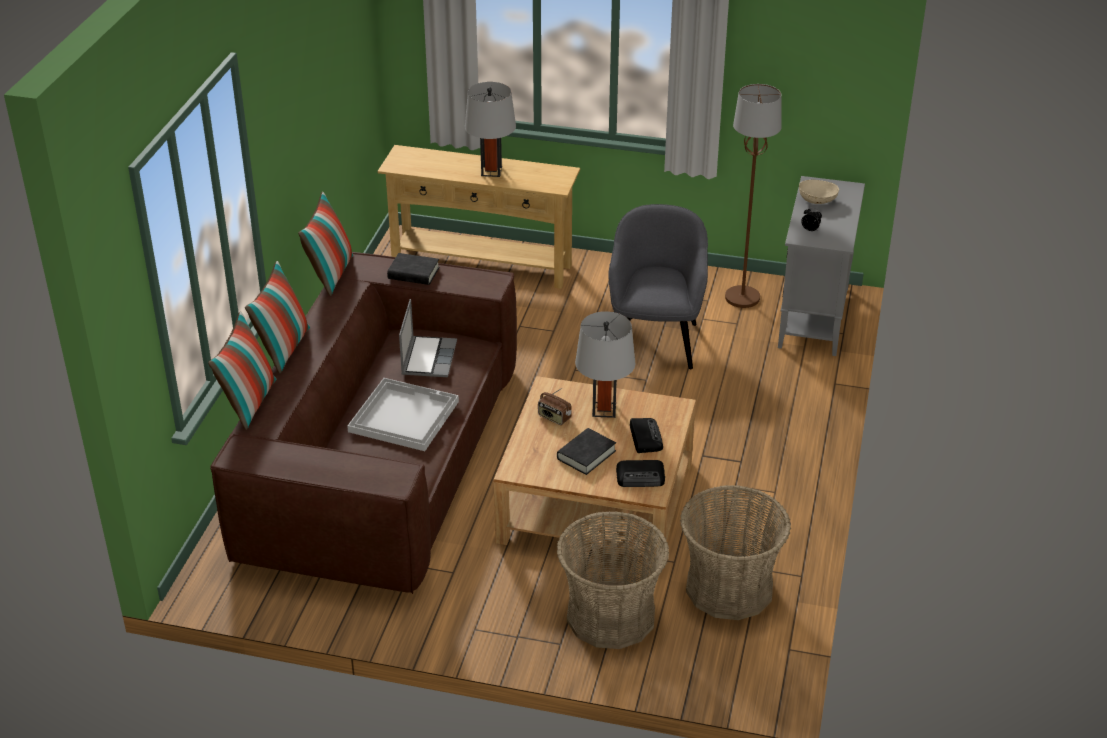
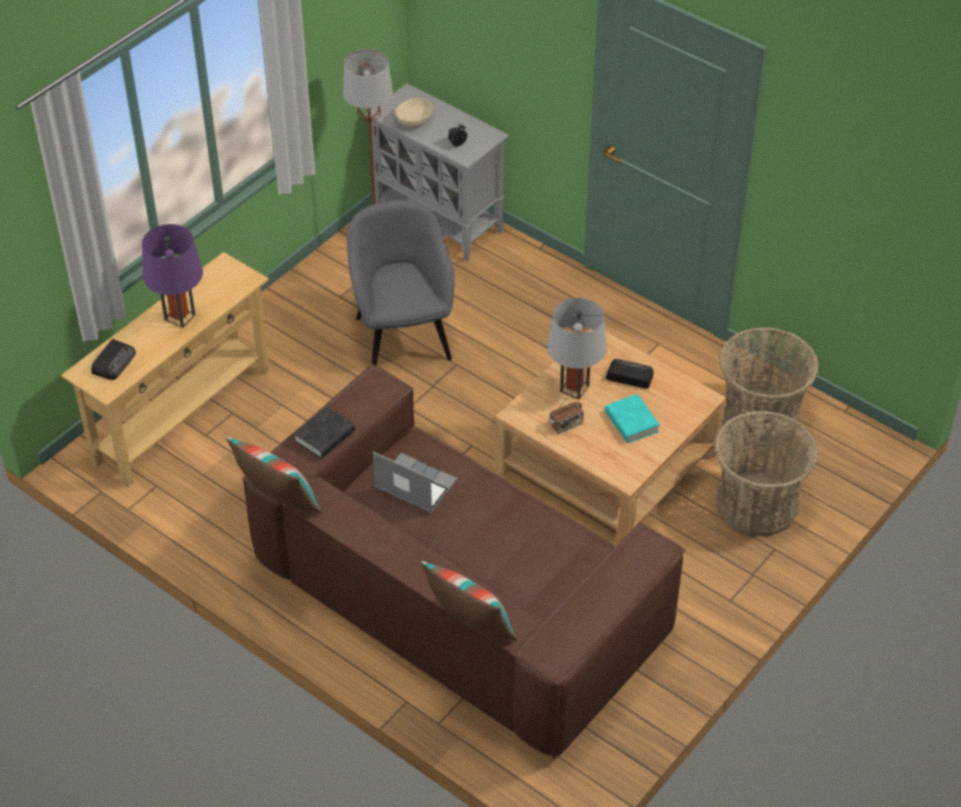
camera: 65 degrees left, 10 degrees up
(282, 348) = (391, 577): pillow -> none
(403, 416) = (497, 532): white tray -> none
(491, 171) = (180, 317): grey table lamp -> purple table lamp
(586, 455) = (631, 422): black book -> turquoise book
(641, 477) = (681, 398): radio -> radio (114, 362)
(655, 341) = (402, 336): grey armchair -> grey armchair turned 45 degrees clockwise

